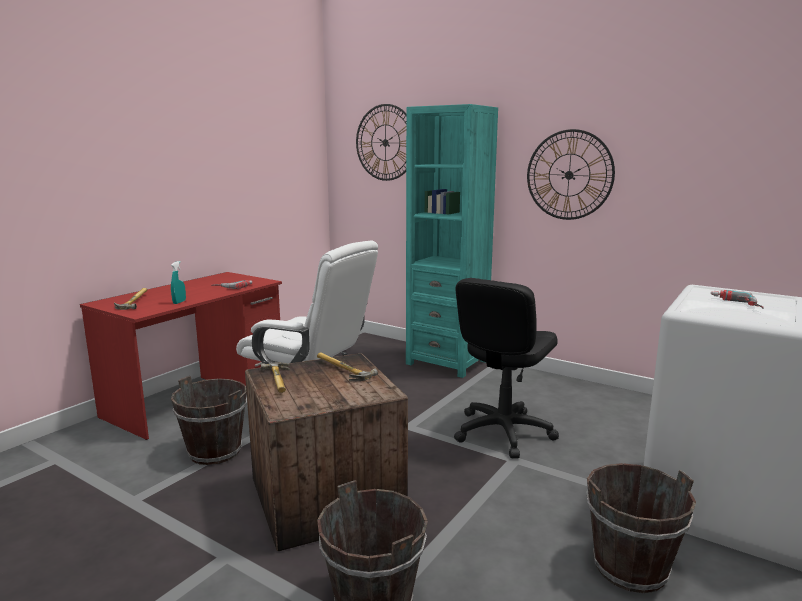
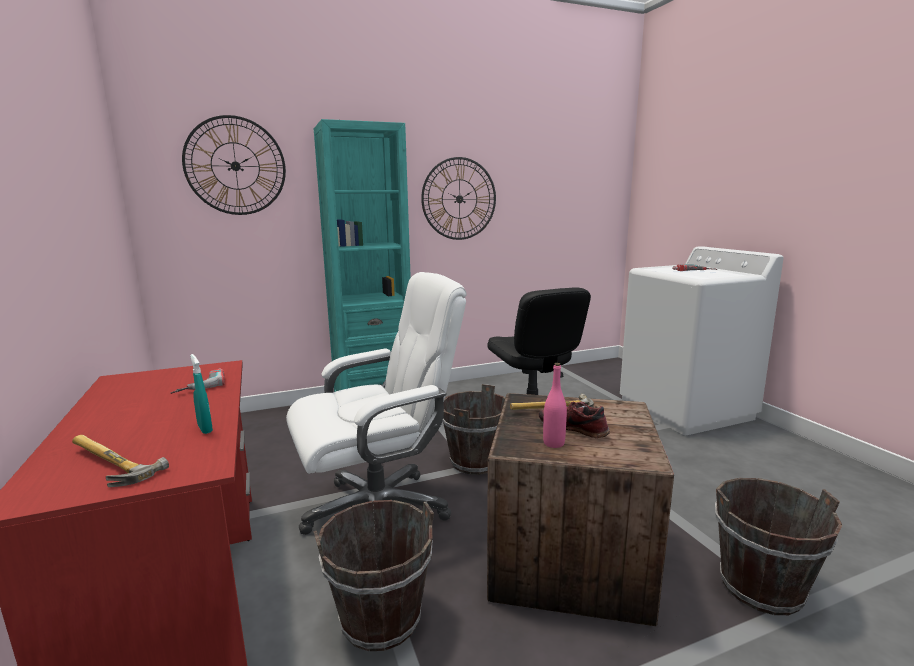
camera: 55 degrees left, 0 degrees up
(281, 380) = (553, 443): hammer -> pink bottle
(314, 381) = (573, 428): none -> shoe
(630, 567) = (738, 461): brown bucket -> brown bucket (475, 462)

